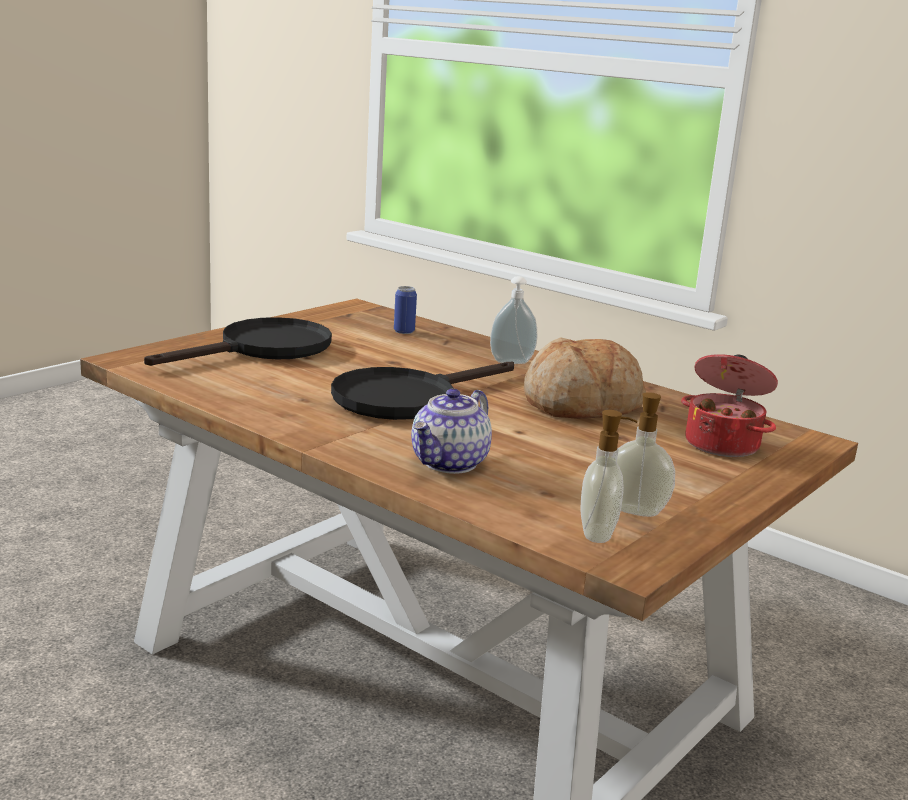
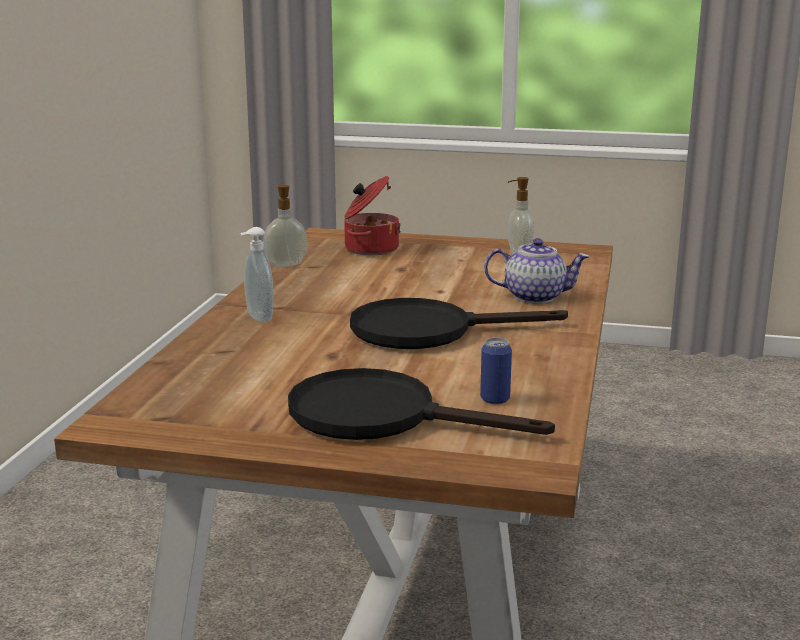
camera: 115 degrees left, 0 degrees up
(404, 331) = (206, 375): can -> can (495, 399)
(407, 398) = (428, 331): black frying pan -> black frying pan turned 150 degrees clockwise
(582, 405) = (347, 284): bread -> none
(599, 534) = (565, 257): soap dispenser -> soap dispenser (286, 264)

